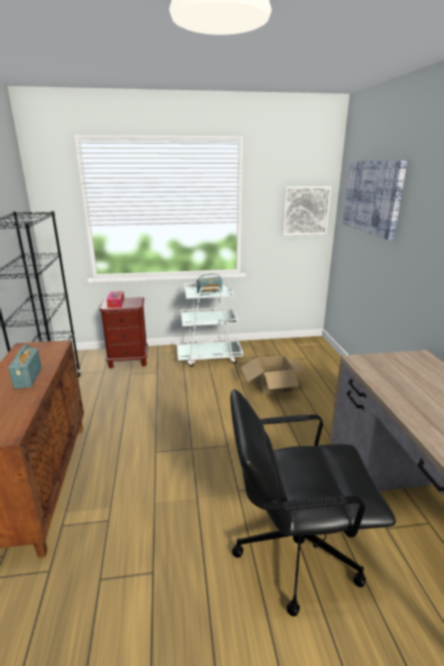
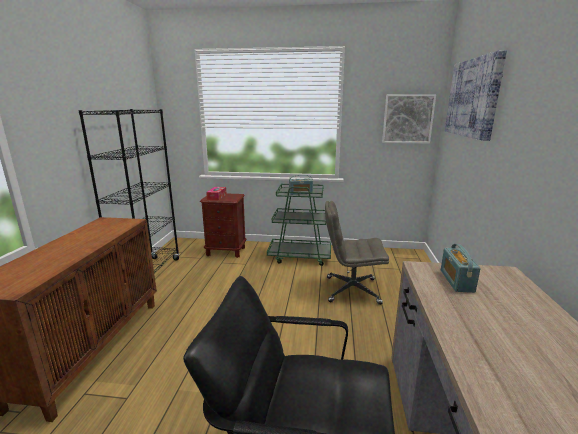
camera: 15 degrees right, 5 degrees down
(28, 378) = (81, 245): radio -> radio (456, 281)
(209, 357) = (300, 256): white cart -> green cart
(272, 384) = (351, 290): cardboard box -> grey office chair

